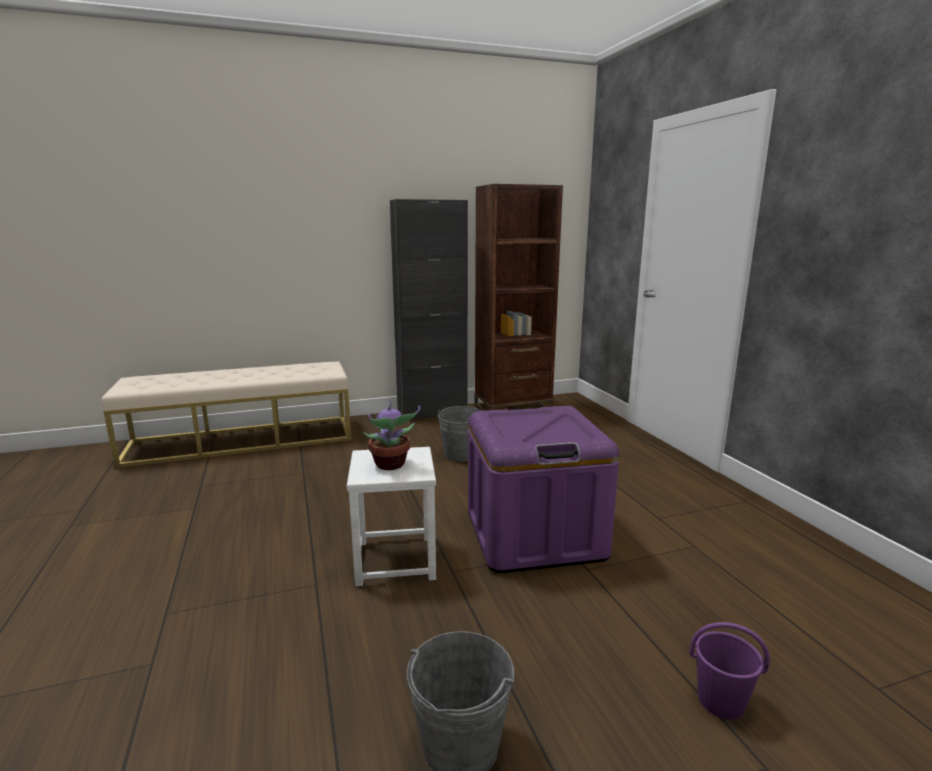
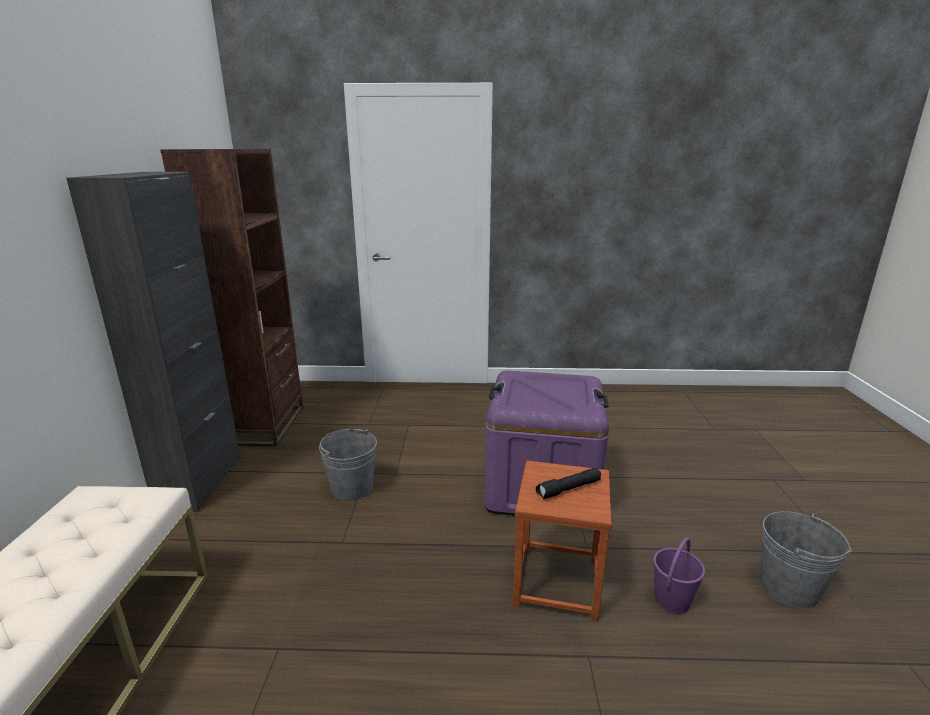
camera: 70 degrees left, 5 degrees up
(390, 465) = (568, 489): potted plant -> black flashlight
(395, 560) = (558, 582): white stool -> brown stool
(721, 701) = (730, 474): purple bucket -> purple bucket (672, 600)

